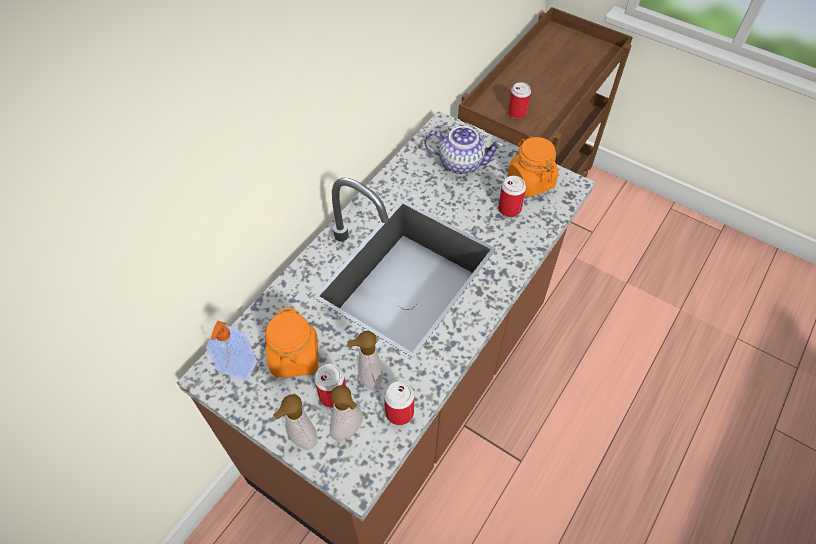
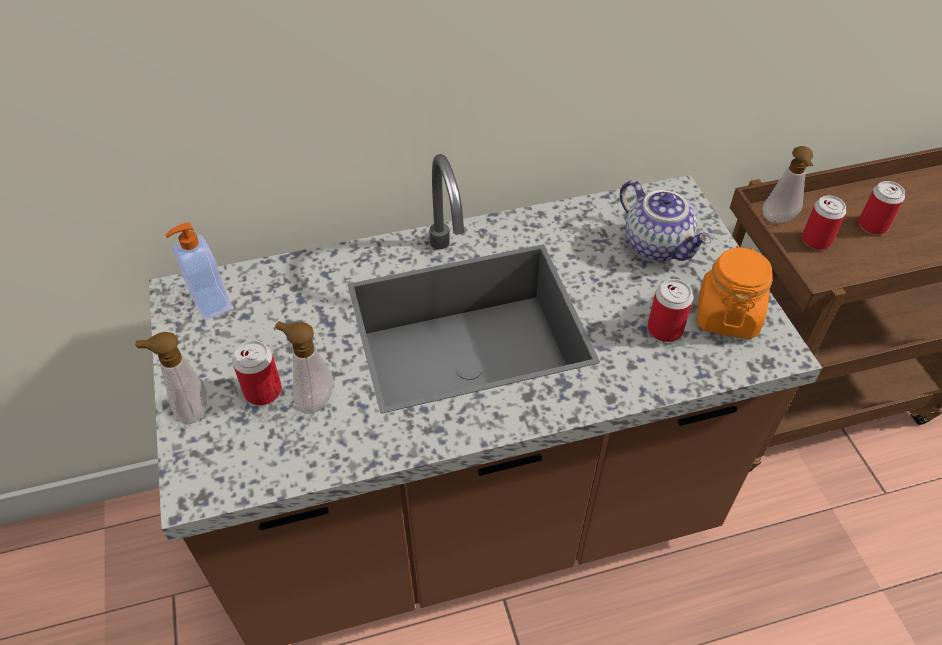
camera: 40 degrees right, 5 degrees down
(295, 357) = (268, 329): orange jar -> none
(349, 431) = (240, 437): soap dispenser -> soap dispenser (779, 220)
(399, 412) = (306, 457): can -> can (872, 225)

